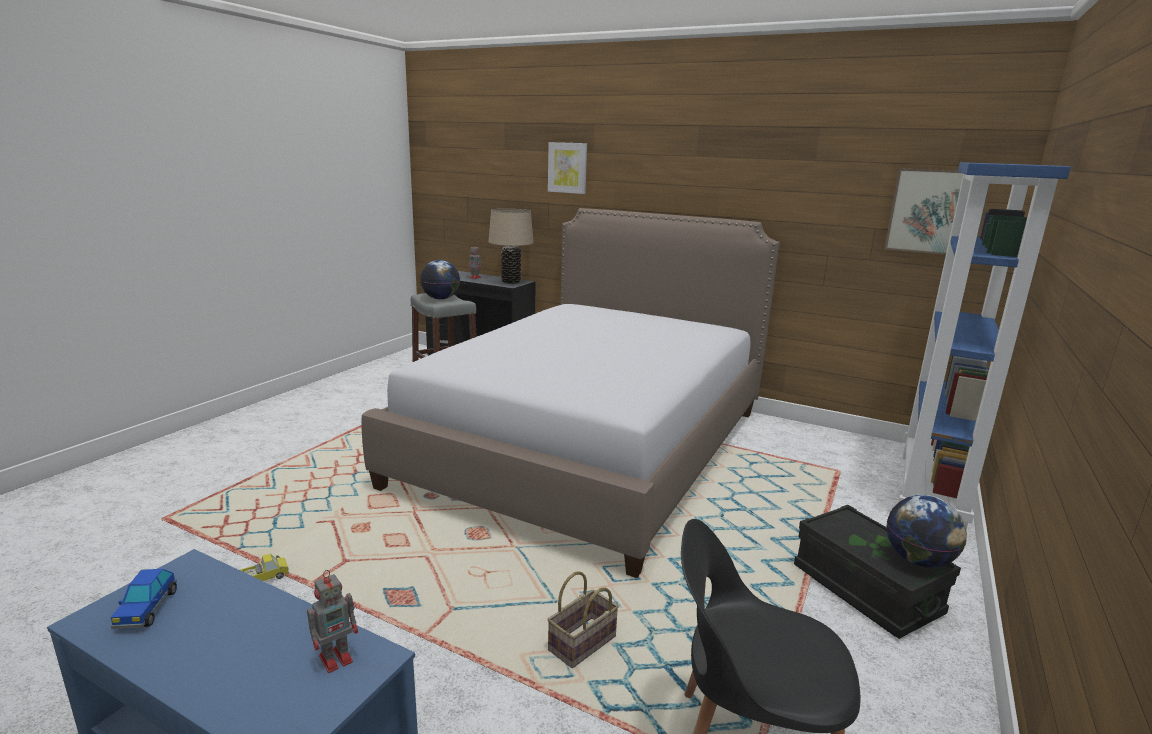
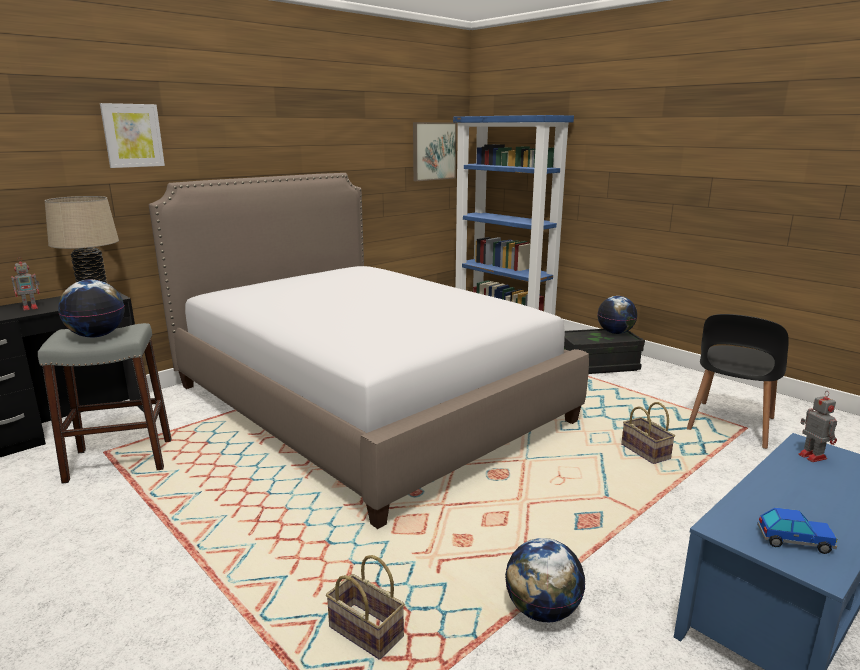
camera: 70 degrees left, 0 degrees up
(255, 505) = (363, 632): none -> basket
(265, 578) = (542, 610): toy truck -> globe

